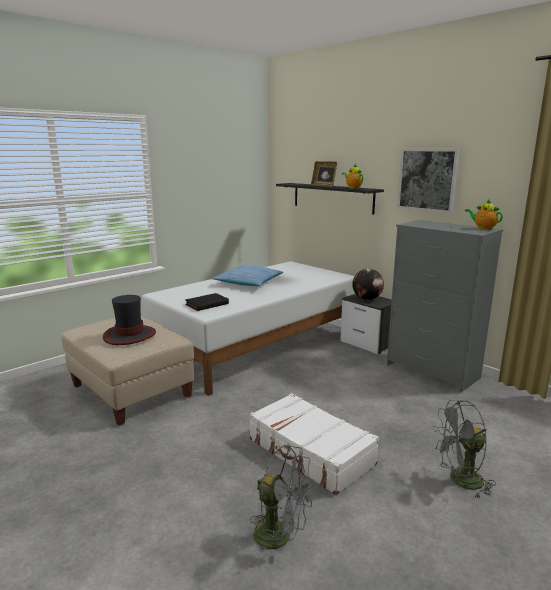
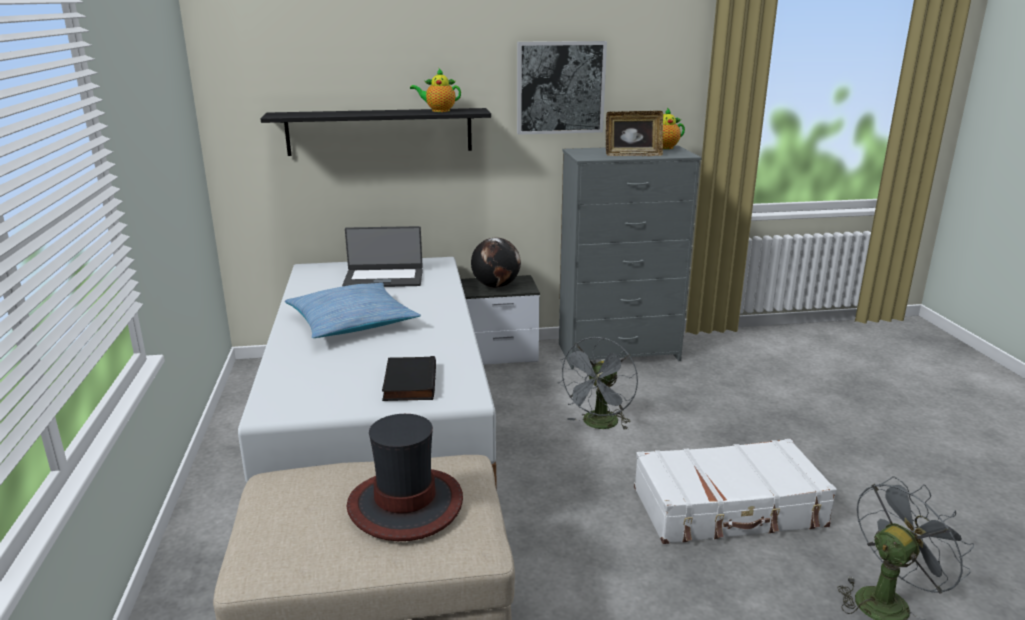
camera: 55 degrees left, 5 degrees up
(303, 274) = (383, 278): none -> laptop
(324, 186) = (375, 112): picture frame -> picture frame (632, 155)
(460, 481) = (841, 442): grey fan -> grey fan (599, 425)

